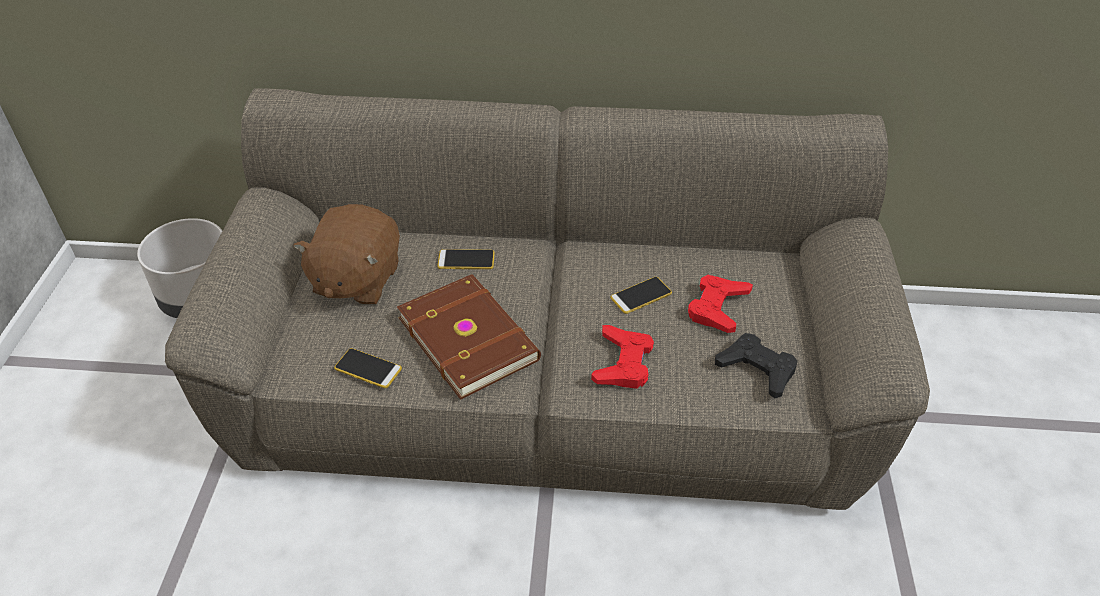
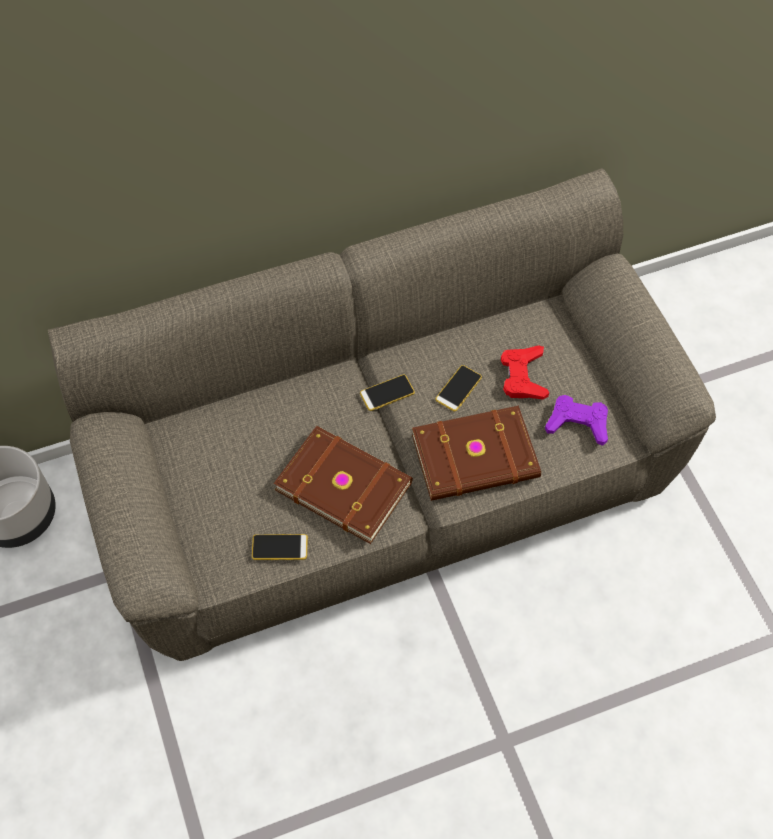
camera: 25 degrees left, 15 degrees up
(356, 280) = (213, 466): brown plush toy -> none
(466, 260) = (295, 409): phone -> phone (387, 393)
(623, 363) = (476, 458): red game controller -> brown book
(757, 369) = (578, 423): black game controller -> purple game controller

